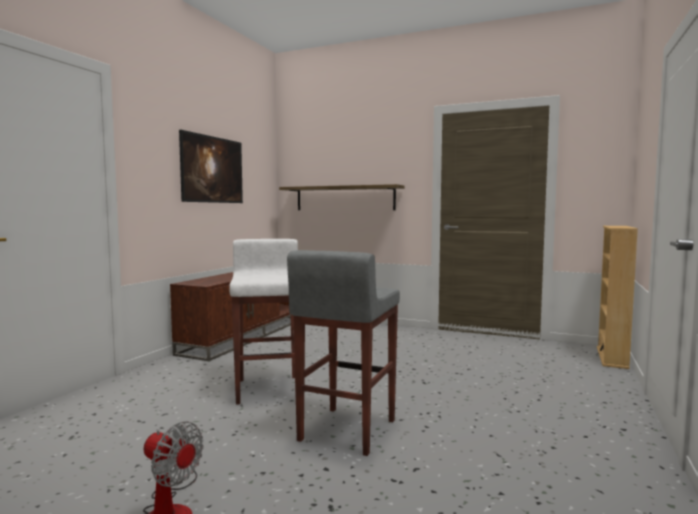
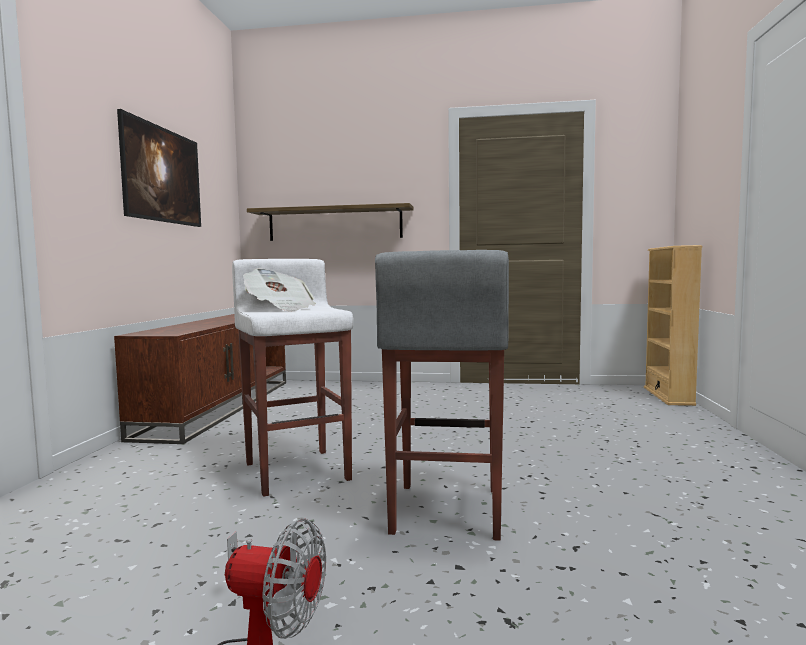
camera: 15 degrees left, 0 degrees up
(259, 276) = (280, 309): none -> newspaper

